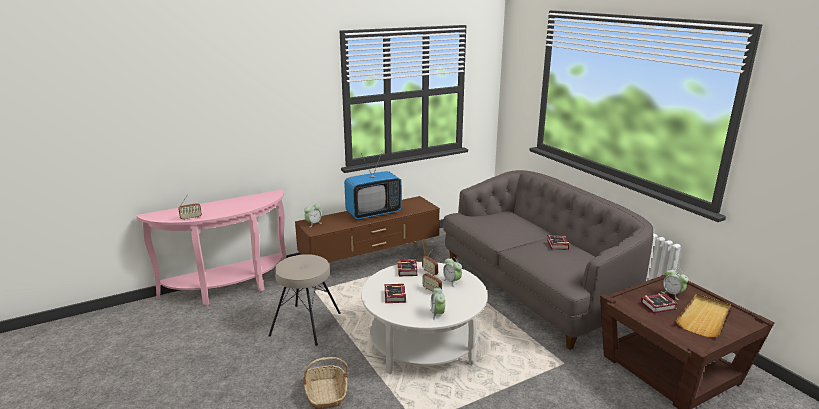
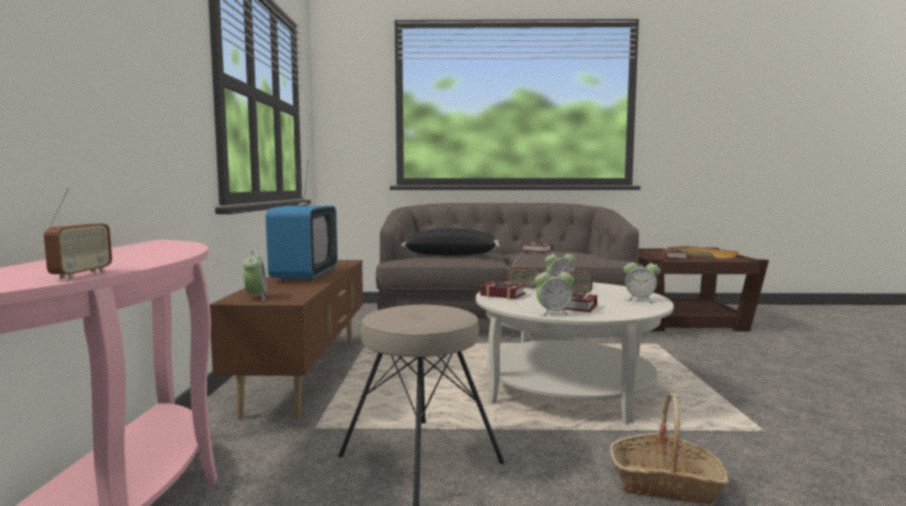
camera: 60 degrees left, 15 degrees down
(496, 224) = (451, 255): none -> black pillow
(672, 294) = (656, 253): alarm clock -> alarm clock (553, 313)

